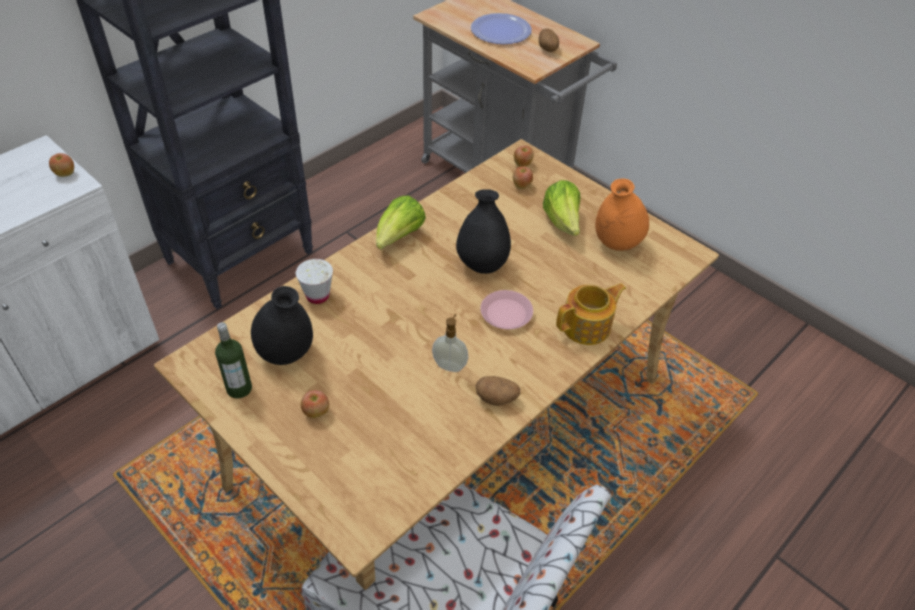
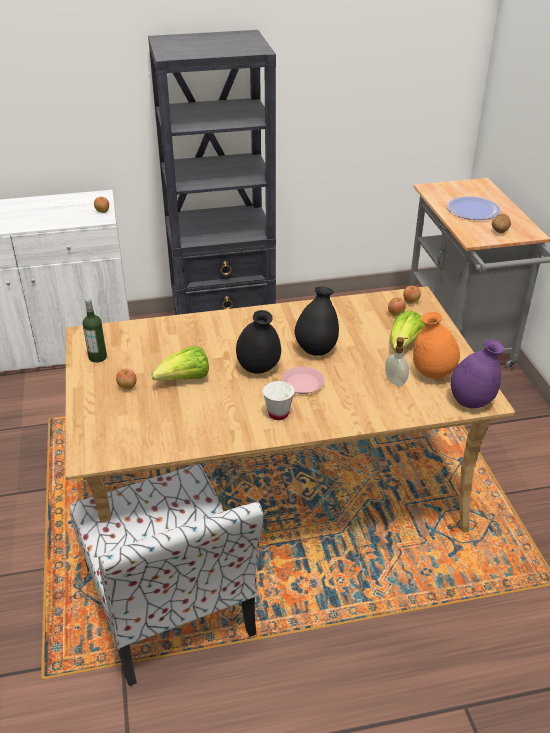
camera: 35 degrees right, 10 degrees down
(286, 353) = (141, 350): black vase -> black vase (258, 368)
(317, 296) = (190, 328): white cup -> white cup (278, 414)
(399, 237) = (275, 315): lettuce -> lettuce (185, 380)
(450, 365) = (234, 396): soap dispenser -> soap dispenser (396, 381)
(497, 398) = (245, 427): potato -> none
(587, 326) = (354, 414): teapot -> none
(676, 260) = (471, 401): none -> purple vase

